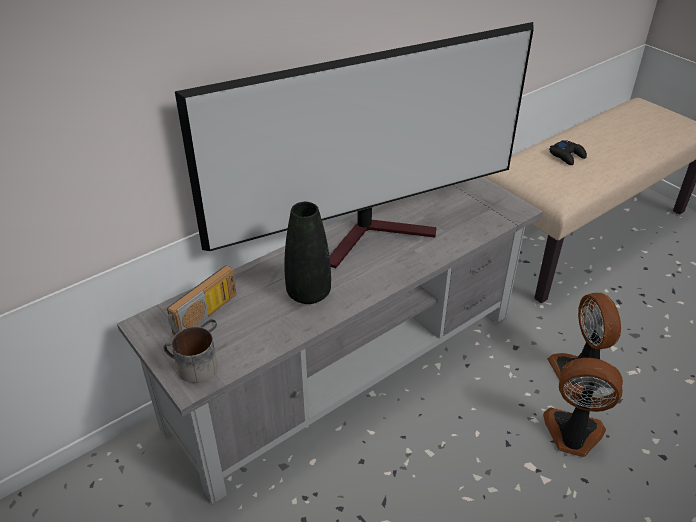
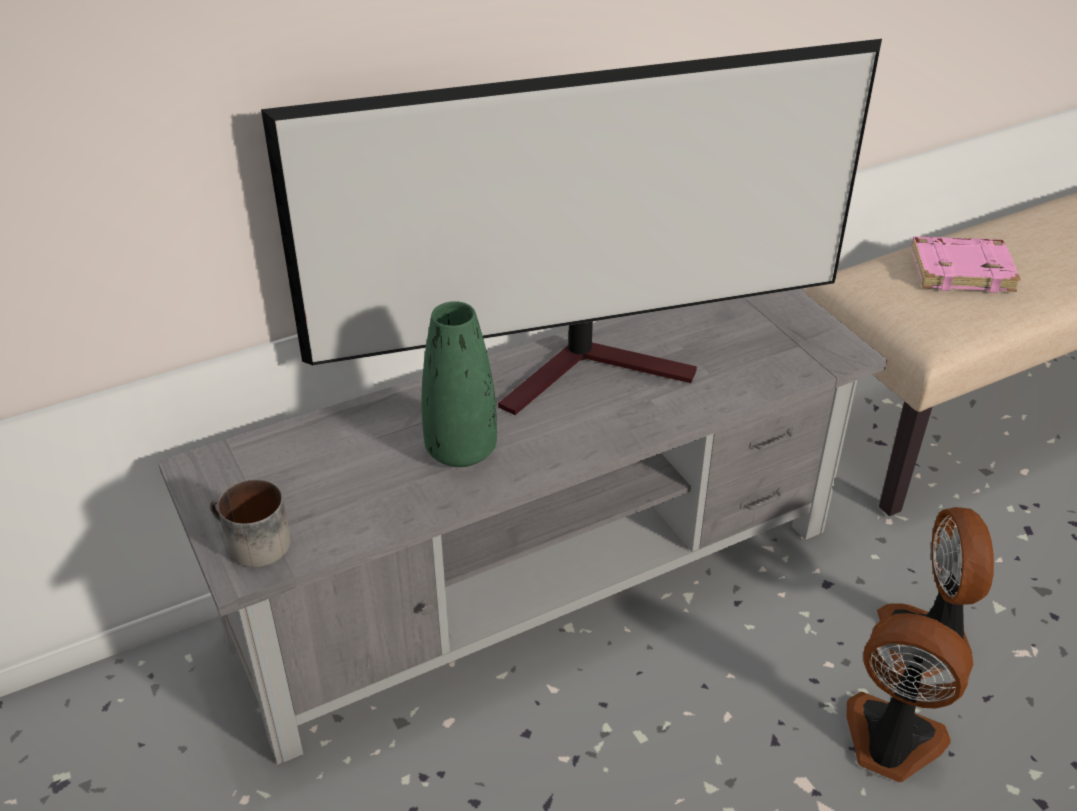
camera: 10 degrees right, 0 degrees up
(209, 319) = (297, 471): radio -> none
(308, 294) = (461, 451): black vase -> green vase
(567, 156) = (962, 270): black game controller -> pink book

